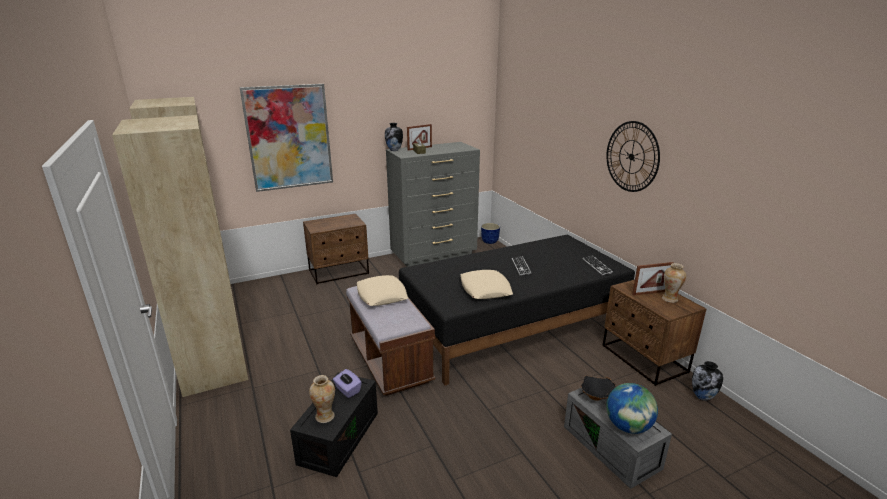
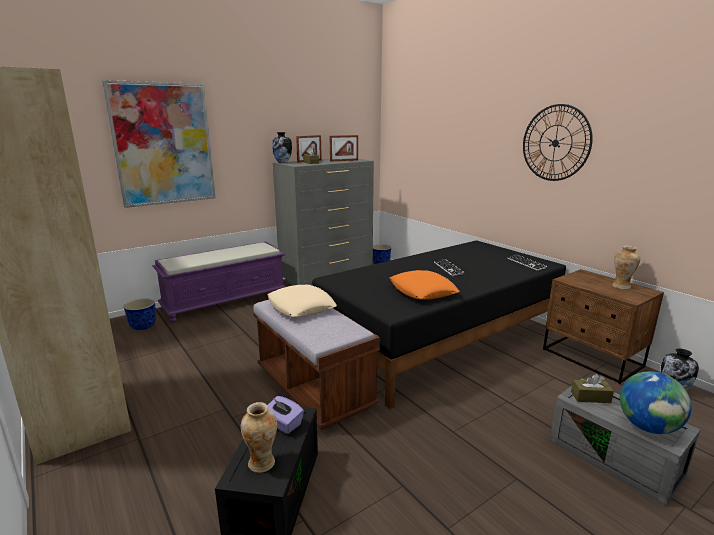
camera: 10 degrees left, 5 degrees down
(268, 291) = (143, 326): none -> planter
(339, 272) = (225, 301): brown nightstand -> purple bench
(485, 289) = (422, 291): beige pillow -> orange pillow
(596, 396) = (590, 397): black bowl -> brown tissue box
(650, 293) = (597, 282): picture frame -> picture frame (344, 160)

